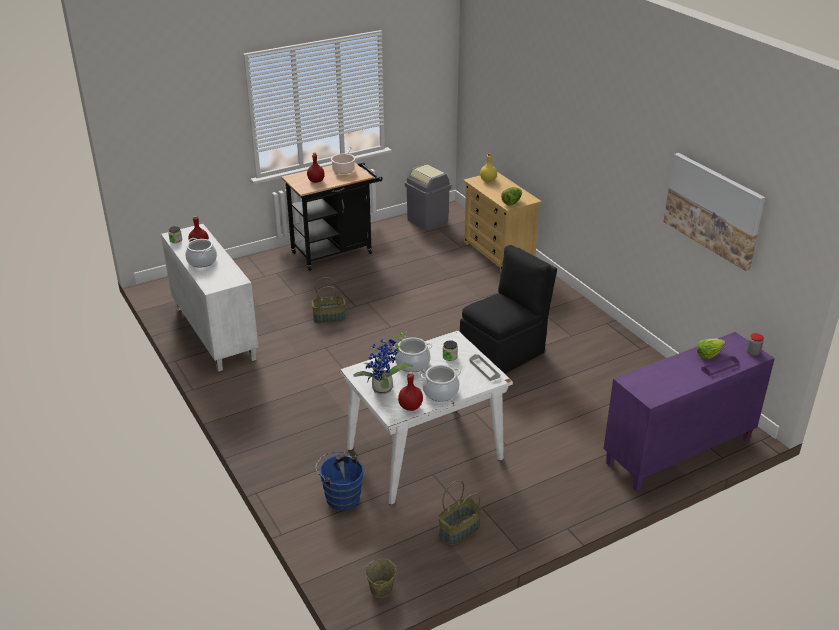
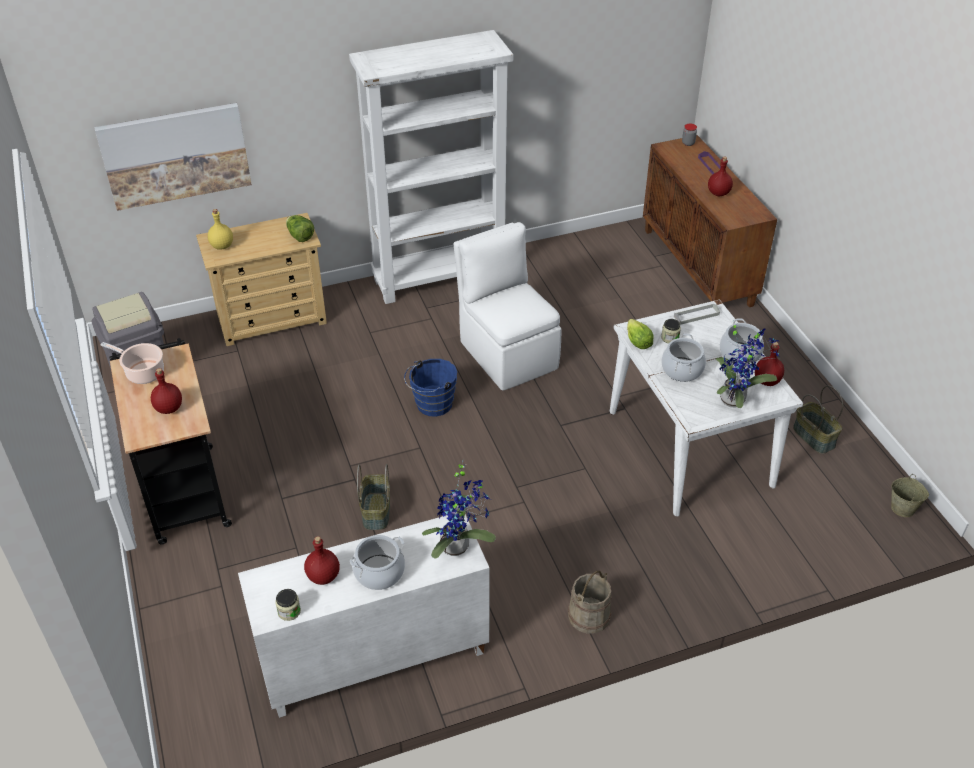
camera: 80 degrees left, 10 degrees up
(221, 283) = (459, 546): none -> potted plant
(250, 411) = (588, 615): none -> beige bucket
(341, 496) = (762, 529): blue bucket -> blue bucket (431, 405)
(504, 353) = (507, 353): black chair -> white chair
(581, 312) = (440, 277): none -> white bookcase
(673, 372) = (719, 193): none -> red bottle
(678, 452) = (698, 267): purple cabinet -> brown cabinet
(708, 354) = (689, 167): lettuce -> lettuce (637, 341)
(713, 209) = (580, 55): picture -> picture (175, 155)

